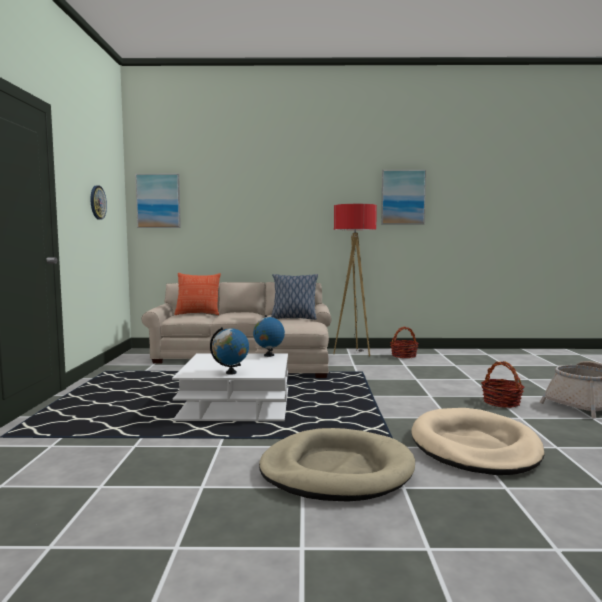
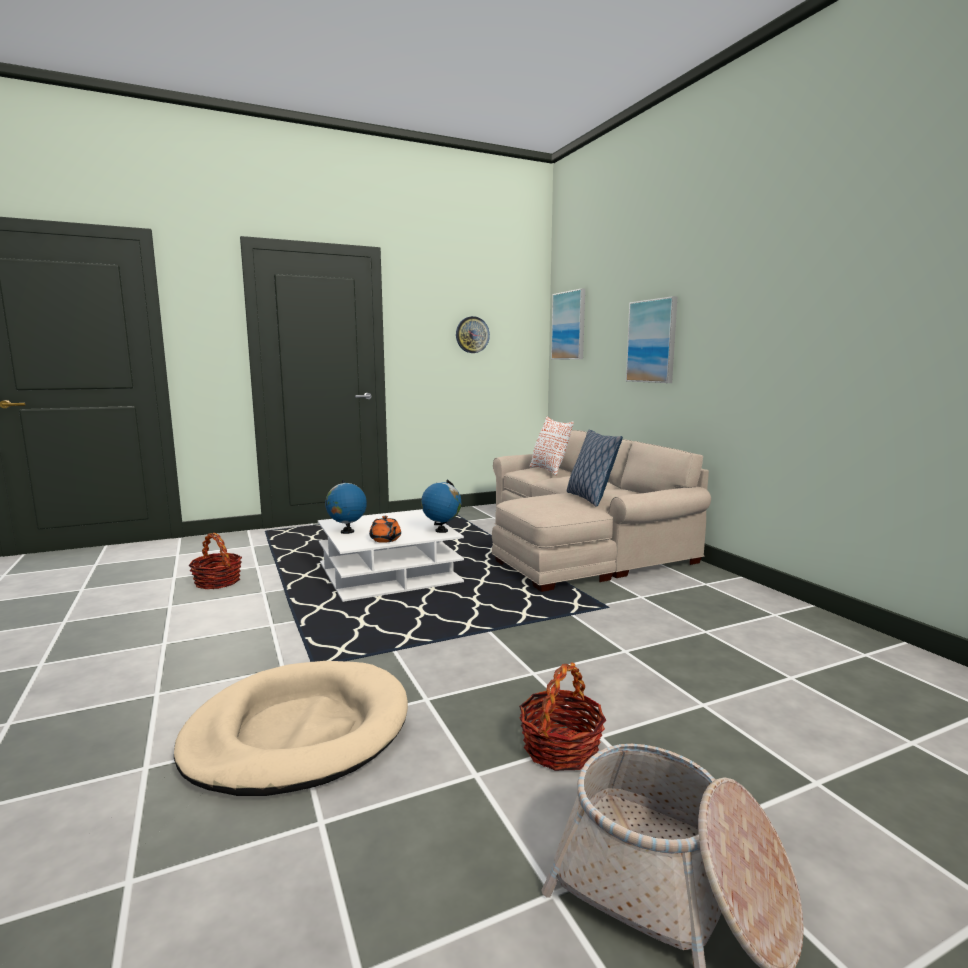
camera: 65 degrees right, 5 degrees up
(198, 314) = (549, 471): orange pillow -> white pillow
(271, 367) = (385, 540): none -> orange teapot
(336, 471) = (204, 651): beige dog bed -> none
(353, 353) = (717, 585): floor lamp -> none
(403, 197) = (869, 287): picture -> picture (652, 341)
(404, 355) = (776, 622): basket -> basket (217, 582)

